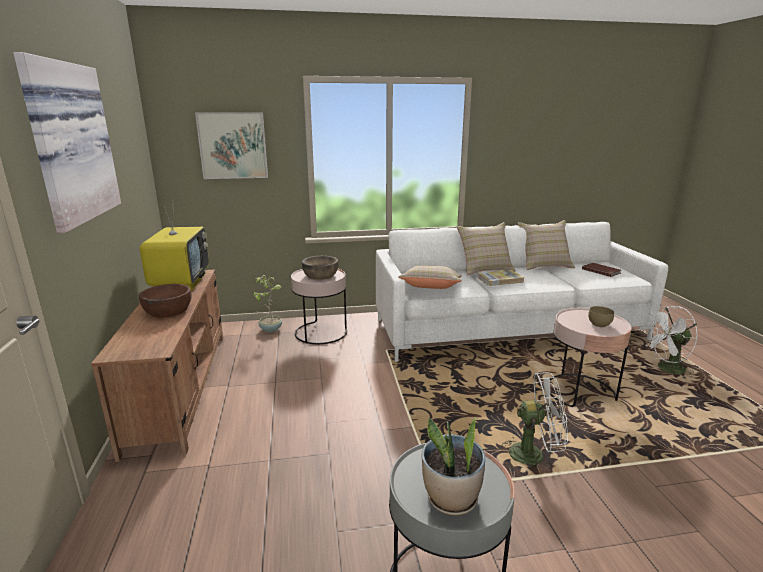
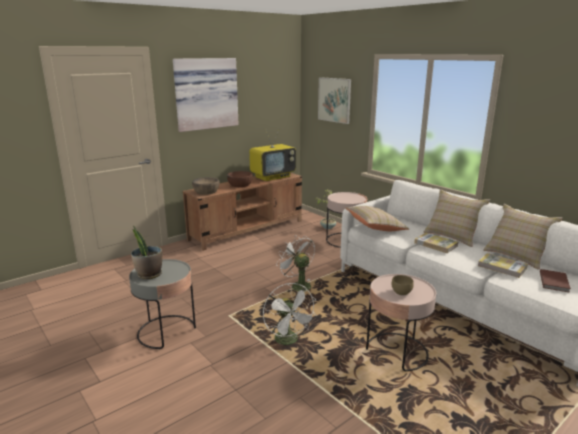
camera: 60 degrees right, 0 degrees up
(320, 275) = (348, 198): brown bowl -> brown bowl (206, 191)
(565, 275) = (502, 267): none -> book
(666, 369) = (515, 401): white fan -> white fan (297, 285)

